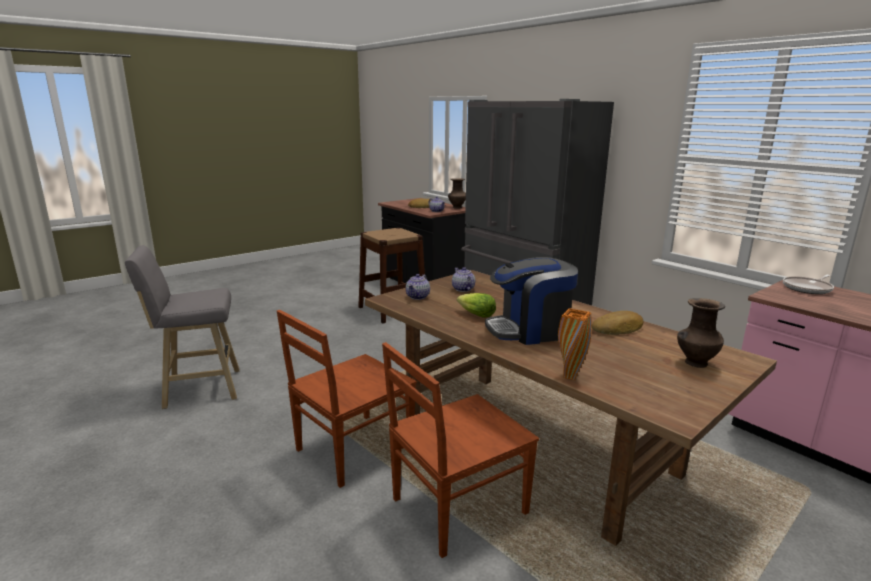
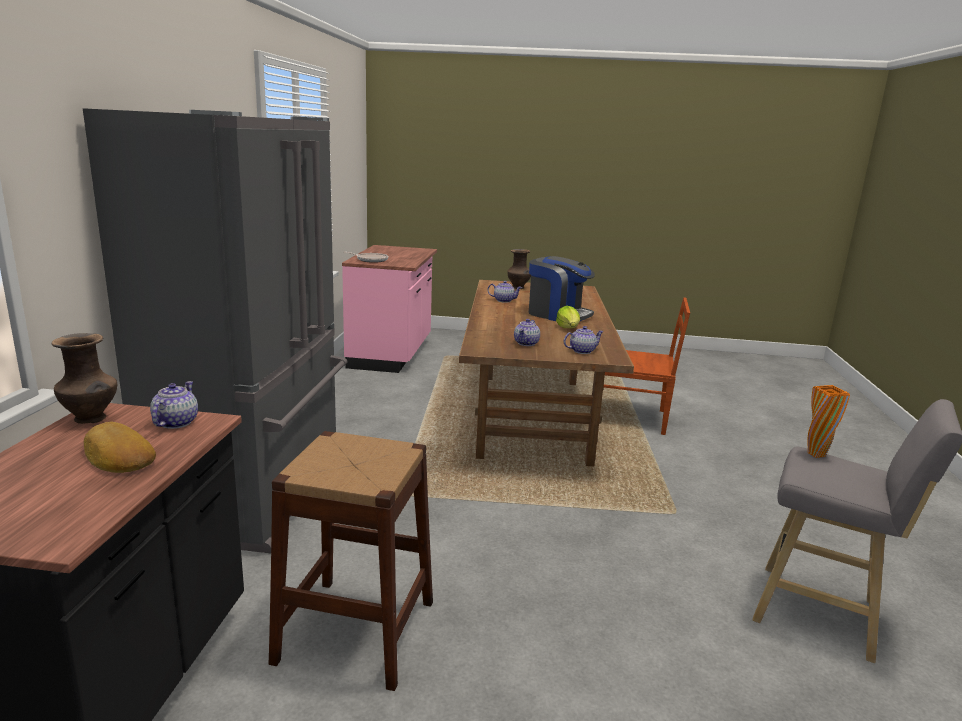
camera: 135 degrees left, 0 degrees up
(352, 450) = (668, 467): brown chair -> none
(570, 376) = (592, 301): orange vase -> orange vase (816, 454)
(618, 328) = (503, 300): bread -> teapot

